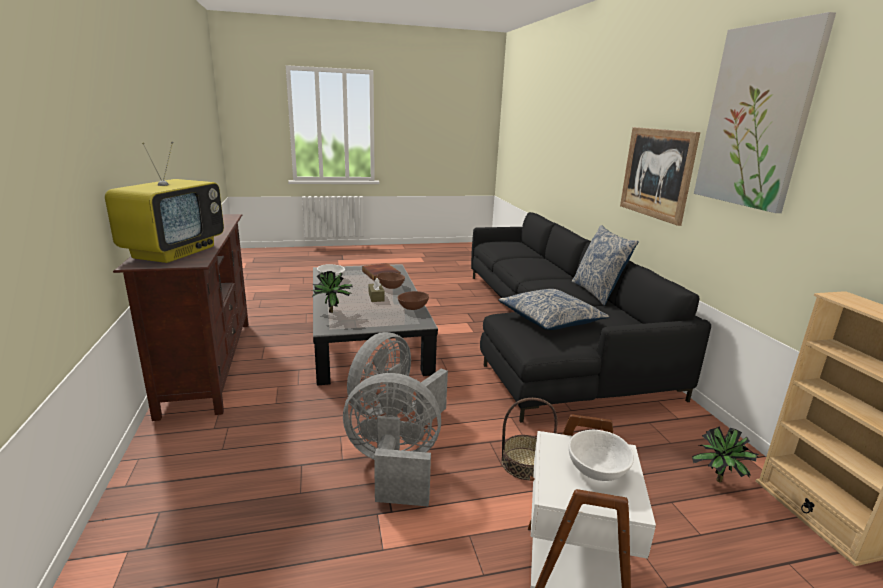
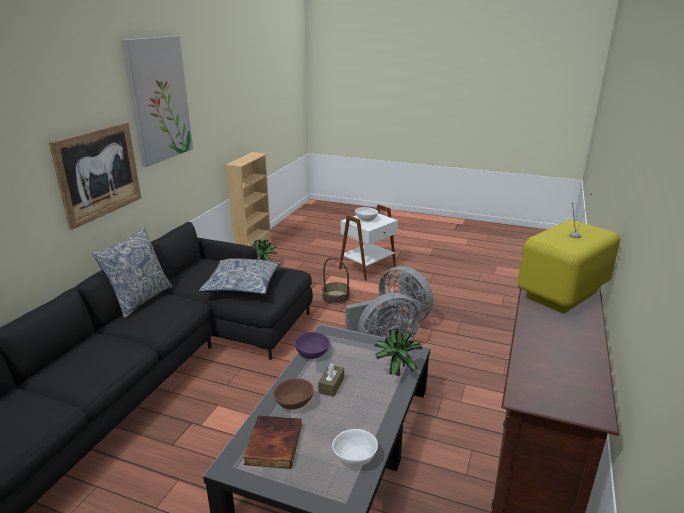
camera: 145 degrees left, 5 degrees up
(413, 308) = (311, 353): brown bowl -> purple bowl

